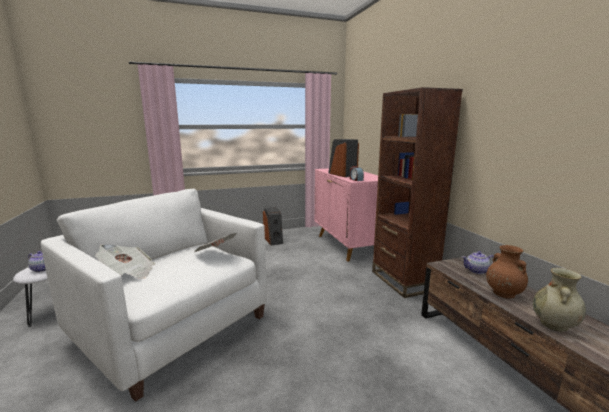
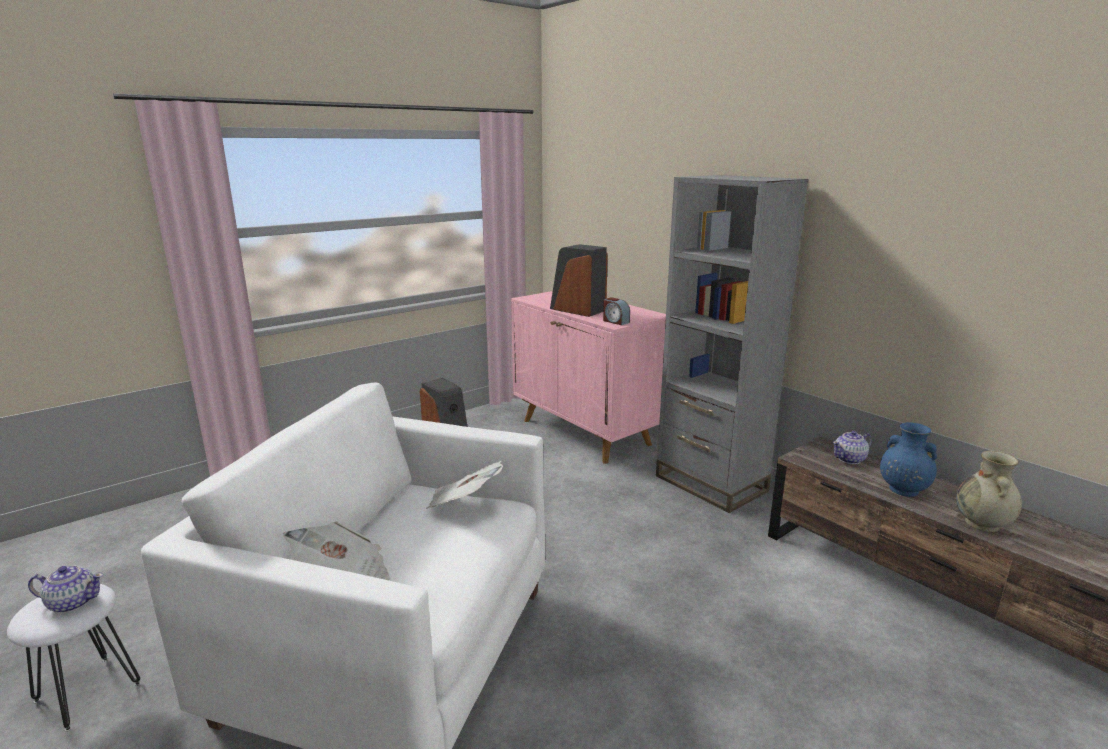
camera: 20 degrees left, 5 degrees up
(403, 281) = (710, 483): brown bookcase -> grey bookcase
(503, 293) = (902, 489): brown vase -> blue vase

